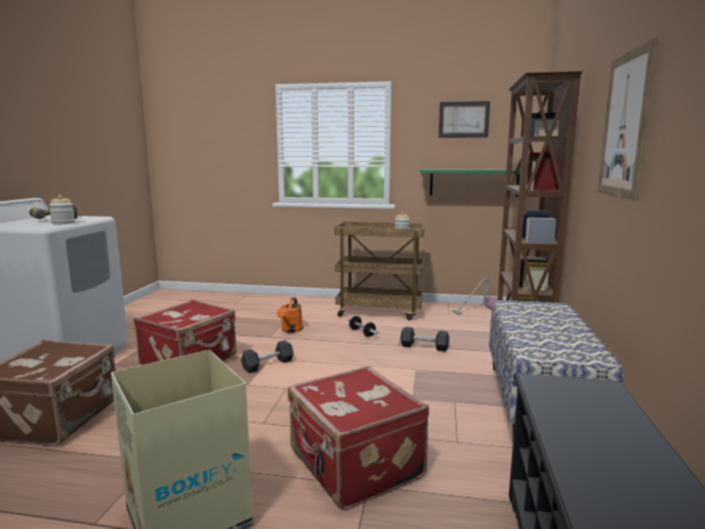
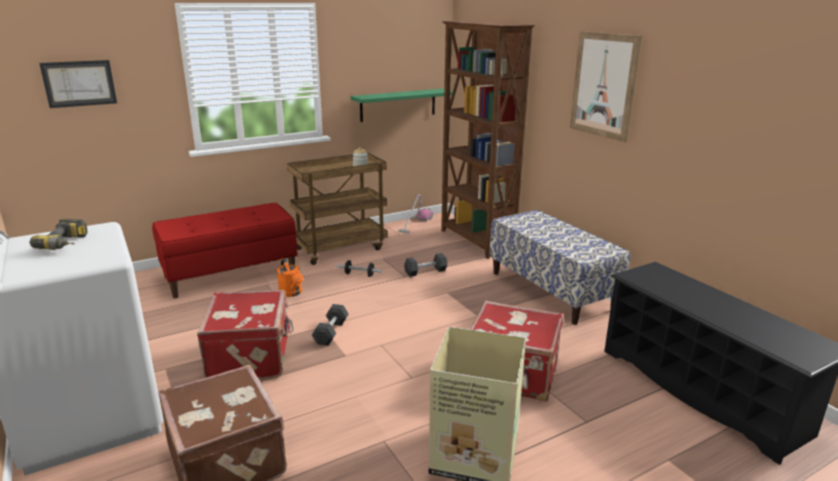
camera: 40 degrees left, 10 degrees up
(63, 223) = (107, 247): jar -> none
(275, 307) = (231, 274): none -> red bench
(463, 119) = (386, 43): picture -> picture (79, 83)

